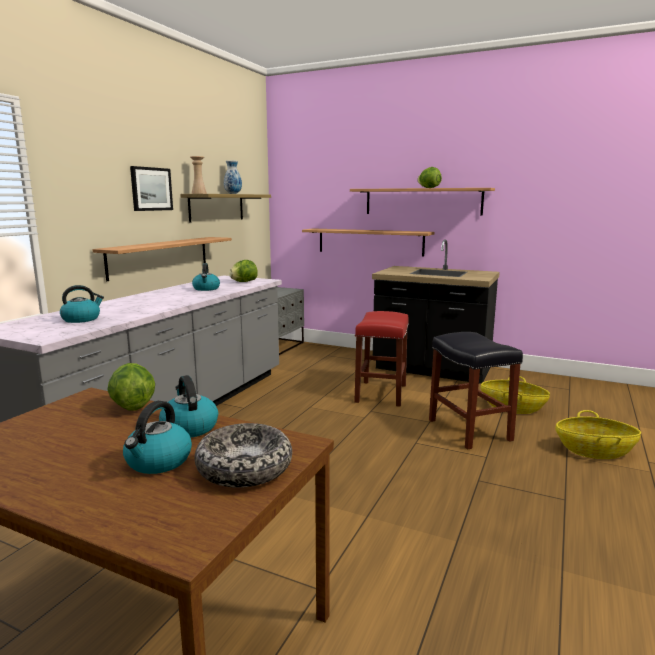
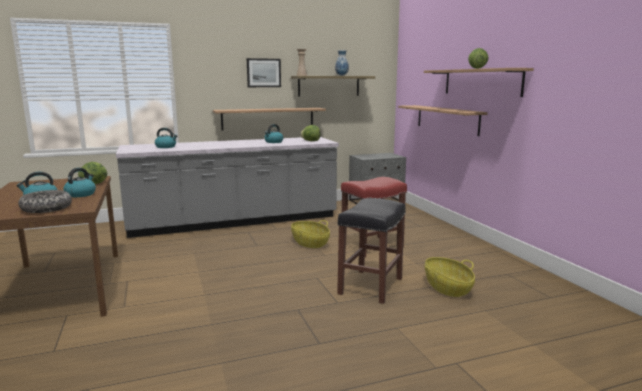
camera: 45 degrees right, 0 degrees up
(431, 370) = (454, 245): black counter -> none
(594, 451) = (429, 336): basket -> basket (310, 243)

